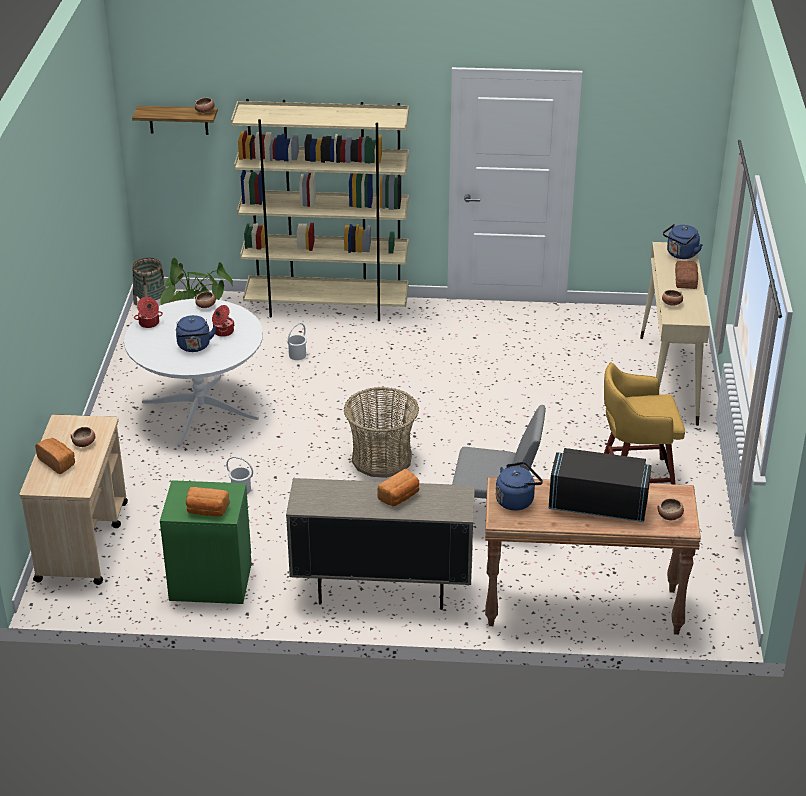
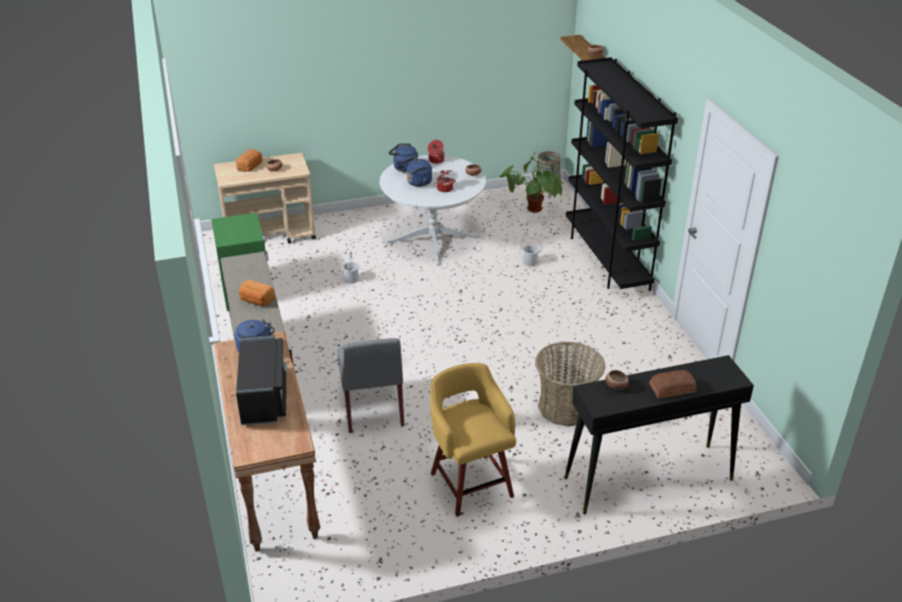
camera: 70 degrees right, 0 degrees up
(207, 511) = (226, 233): bread -> none
(327, 307) = (606, 259): beige bookcase -> black bookcase
(381, 459) = (421, 332): basket -> basket (565, 407)
(668, 380) = (647, 479): beige console table -> black console table
(670, 516) = (260, 442): bowl -> none
(681, 254) = (719, 378): blue kettle -> blue kettle (404, 168)

